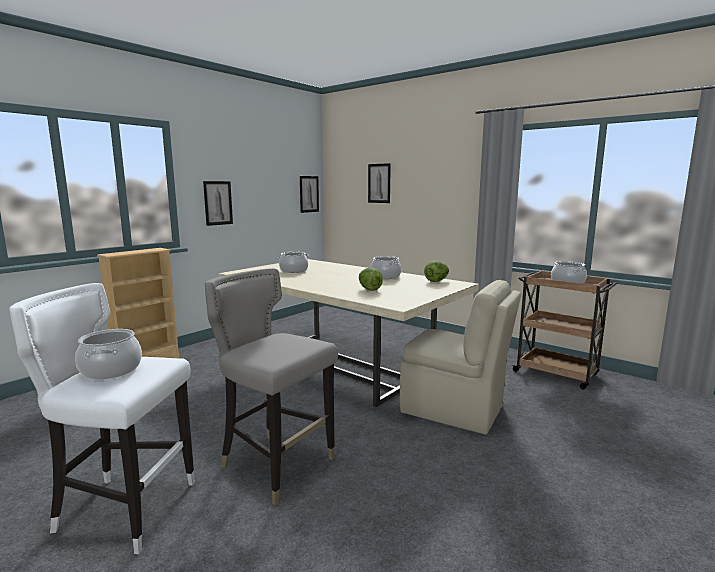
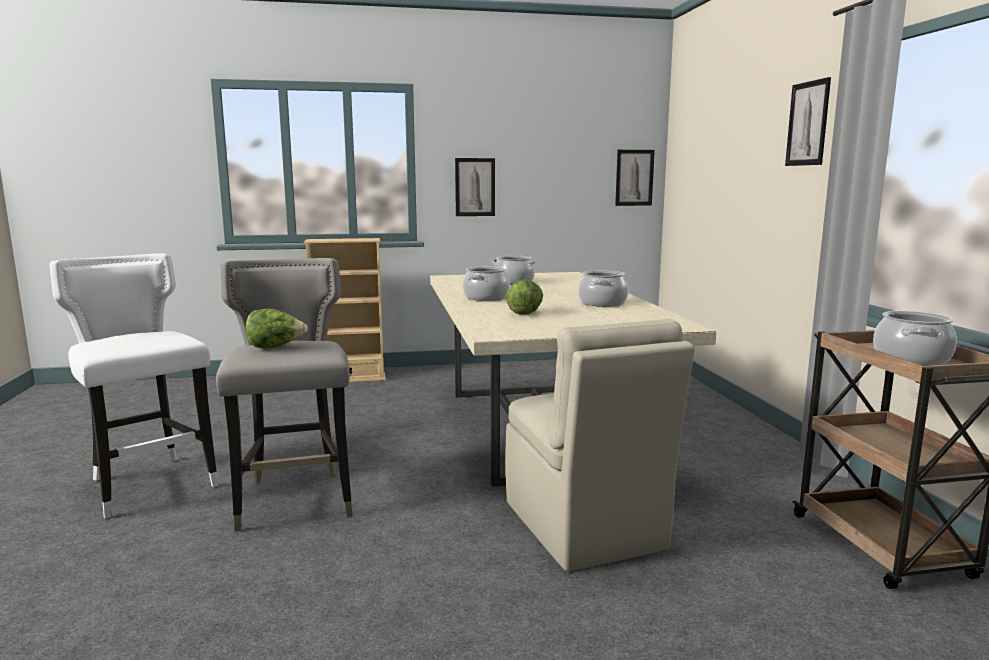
camera: 40 degrees right, 0 degrees up
(111, 370) = (134, 337): cooking pot -> cooking pot (486, 297)
(379, 183) = (720, 158): picture -> picture (807, 123)
(437, 281) = (658, 318): lettuce -> lettuce (275, 347)

